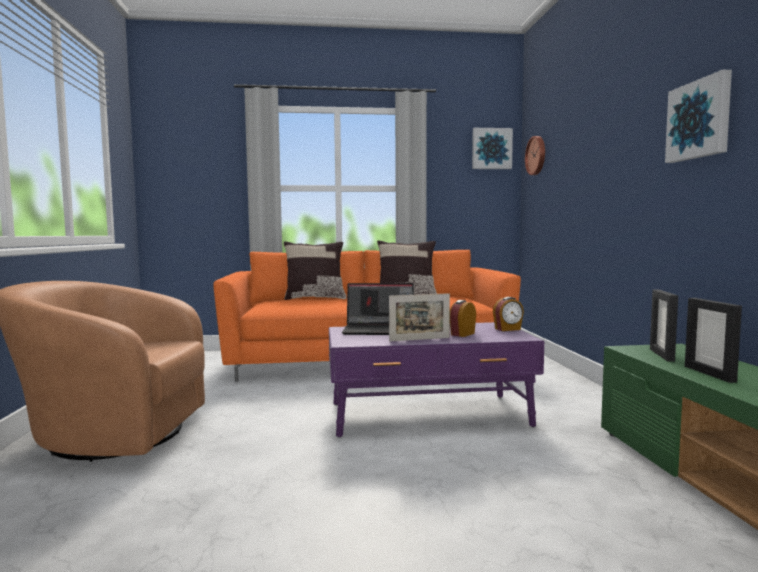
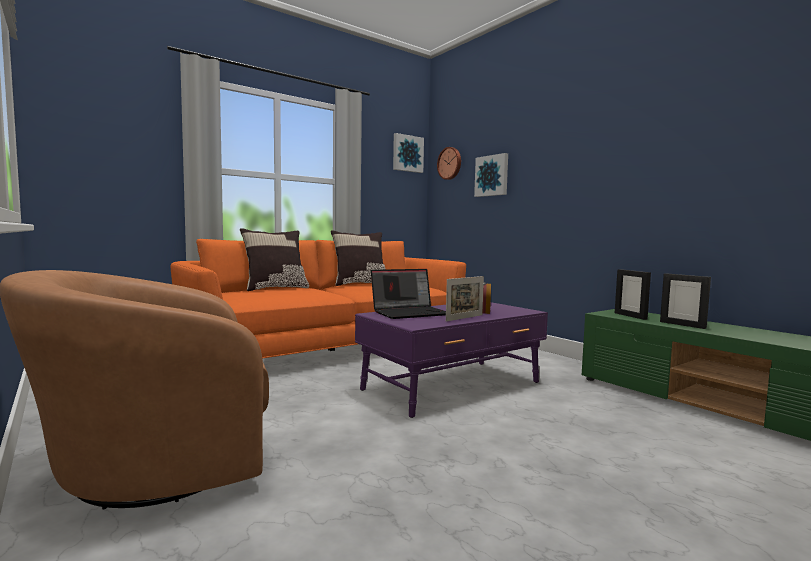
camera: 30 degrees left, 0 degrees up
(508, 329) = (503, 306): alarm clock -> none
(700, 120) = (633, 149): picture -> picture (492, 176)

